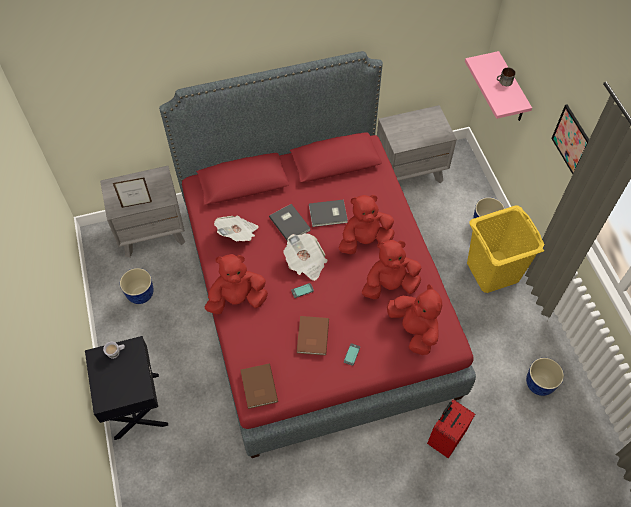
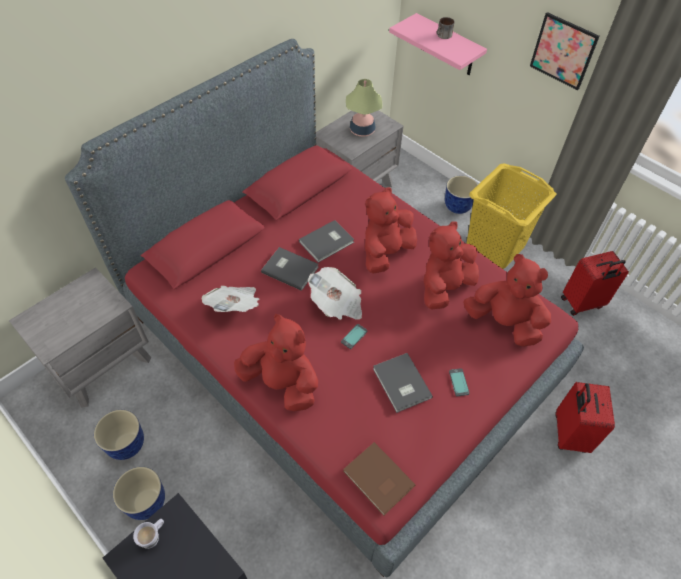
camera: 30 degrees left, 5 degrees down
(137, 204) = (78, 329): picture frame -> none
(237, 299) = (282, 383): red plush toy -> red plush toy turned 75 degrees clockwise
(311, 336) = (401, 384): brown book -> grey book
(419, 130) = (362, 130): none -> table lamp
(532, 350) = (582, 303): none -> red suitcase
(539, 384) = (611, 332): planter -> planter (147, 501)

